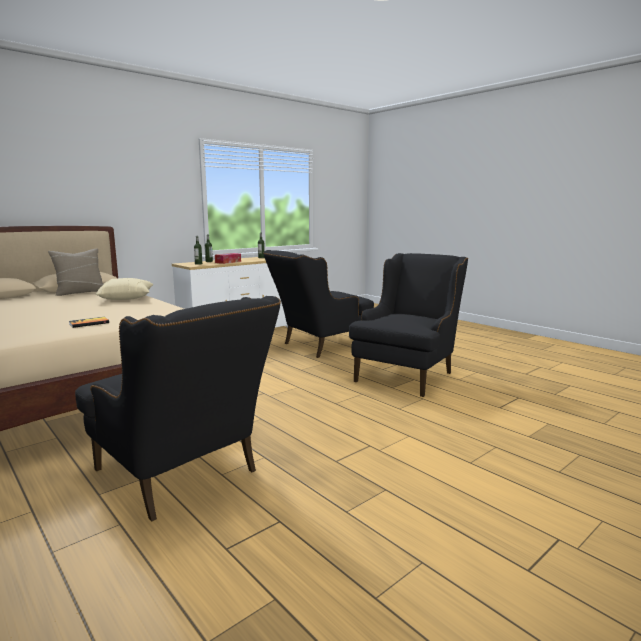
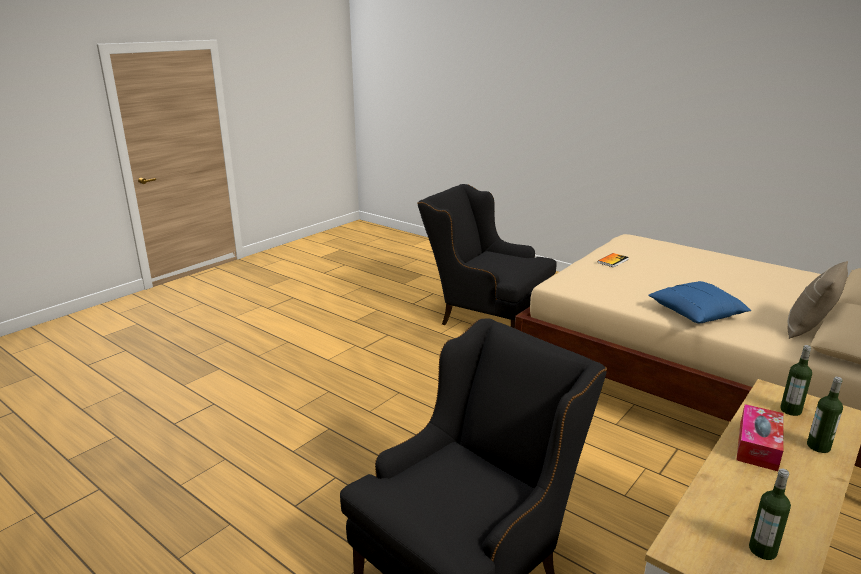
camera: 170 degrees right, 10 degrees up
(127, 298) = (695, 314): beige pillow -> blue pillow
(408, 374) = (297, 466): black armchair -> none

